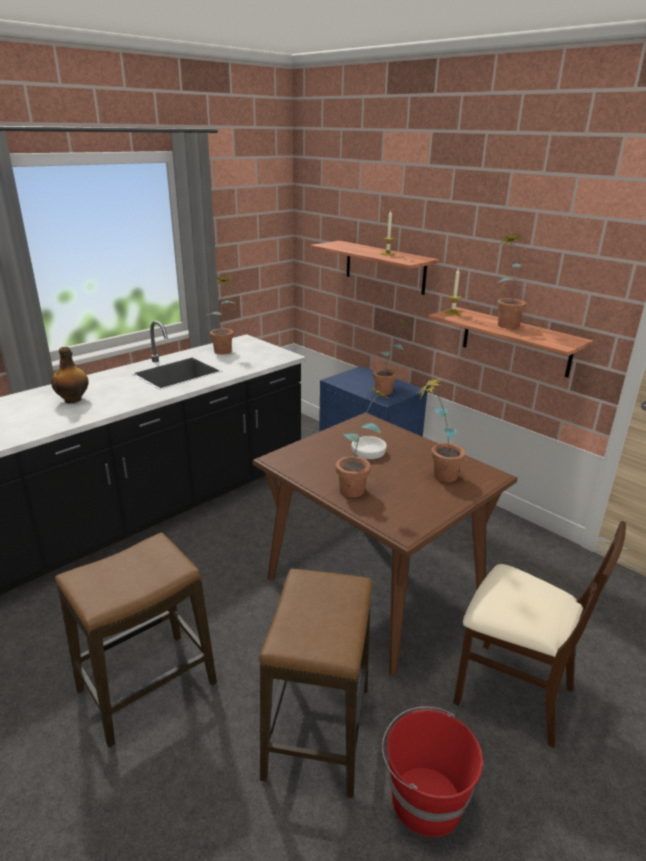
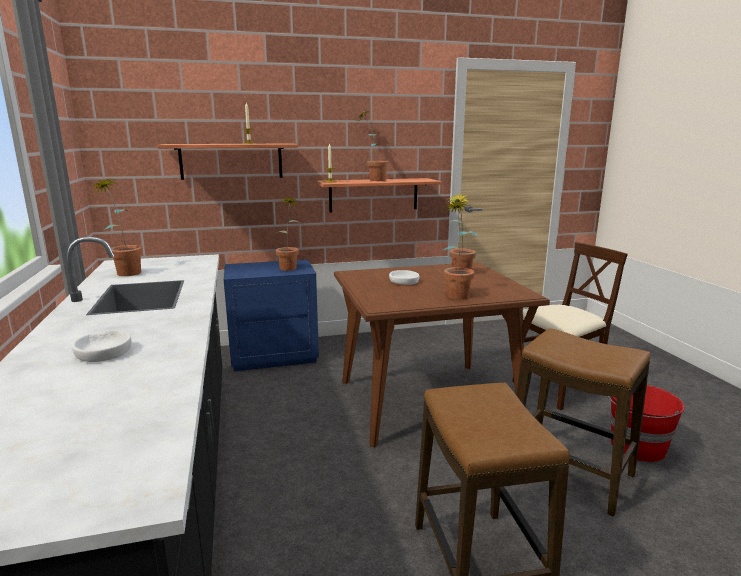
camera: 60 degrees left, 10 degrees down
(73, 400) = (104, 352): bottle -> white bowl

